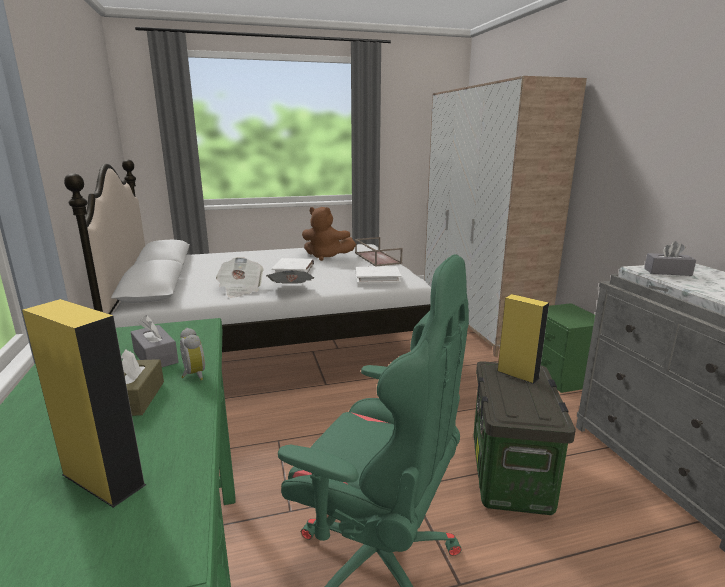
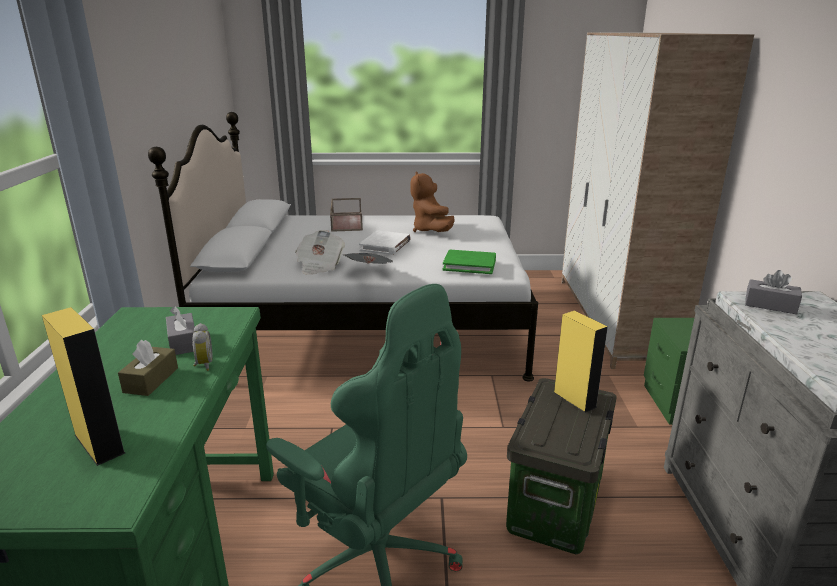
camera: 15 degrees right, 5 degrees up
(326, 257) = (431, 230): brown plush toy -> brown plush toy turned 45 degrees clockwise
(376, 258) = (486, 237): brown tray -> brown tray (346, 221)
(377, 277) = (469, 264): white book -> green book

